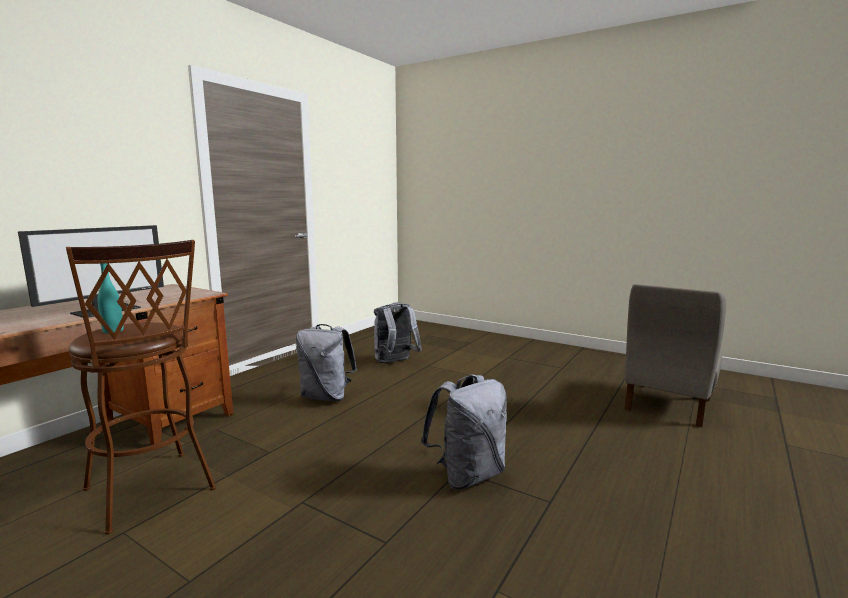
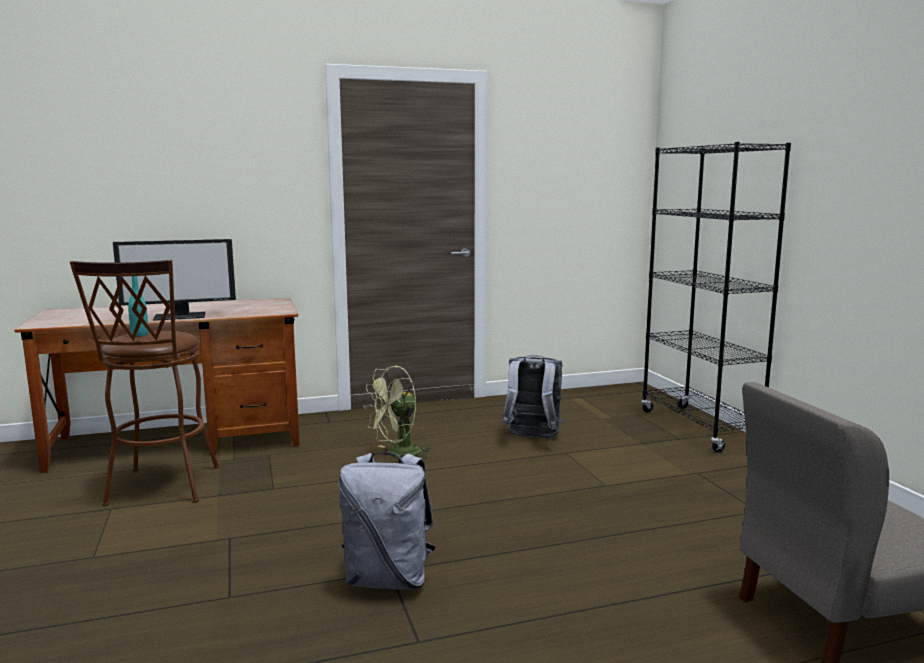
camera: 40 degrees right, 0 degrees up
(326, 397) = (398, 454): grey backpack -> green fan
(469, 335) = (699, 428): none -> black bookcase

